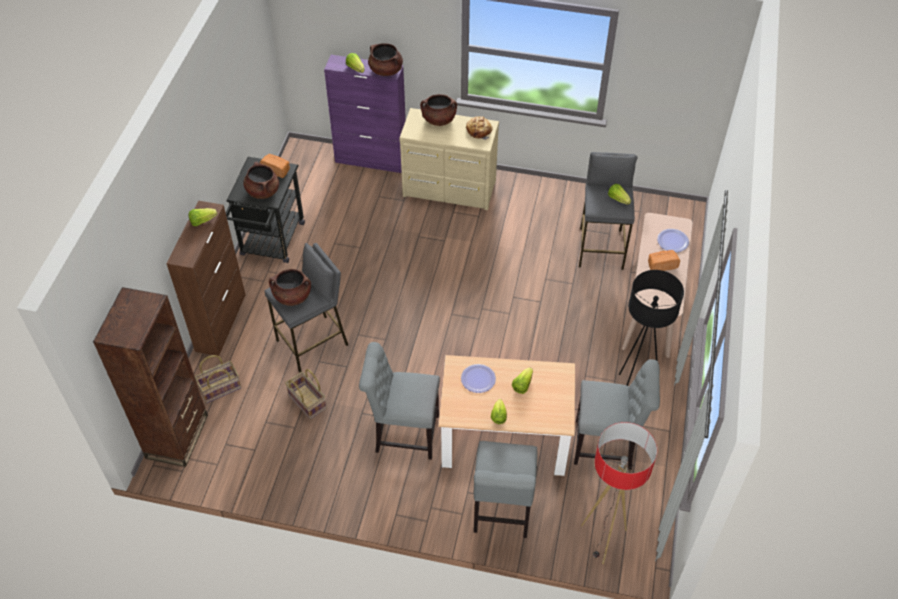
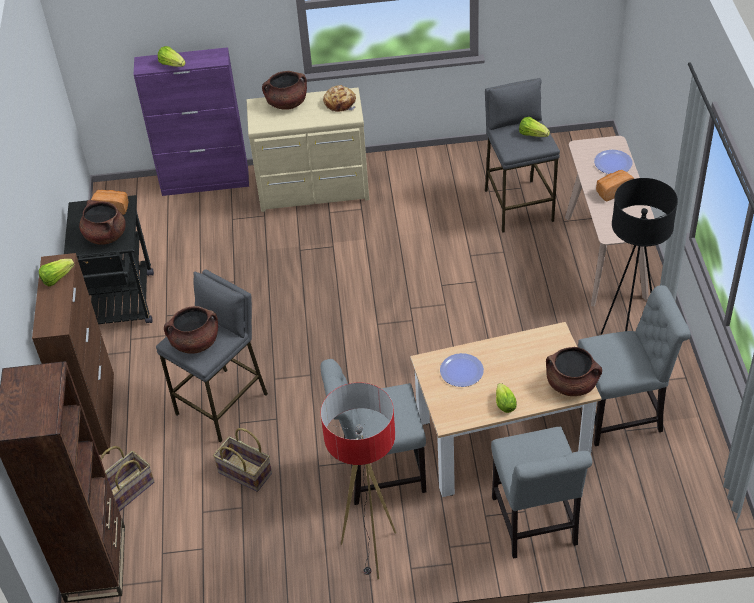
camera: 15 degrees left, 5 degrees down
(386, 70) = (210, 58): brown cooking pot -> brown cooking pot (572, 384)
(522, 385) = (516, 362): lettuce -> none
(603, 540) = (666, 519): floor lamp -> floor lamp (371, 552)

